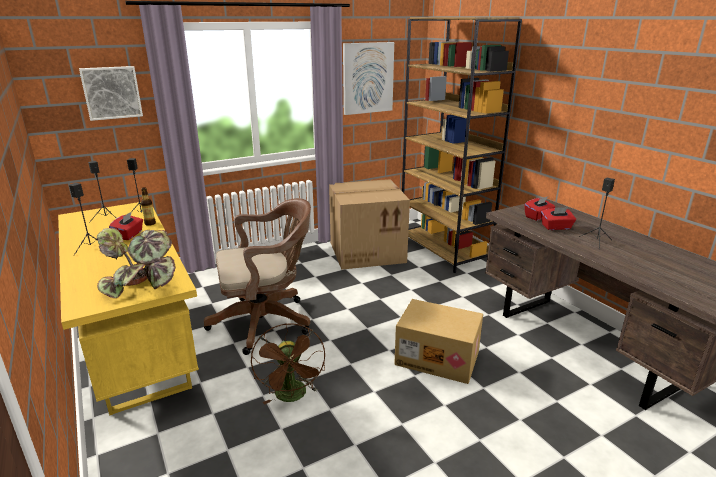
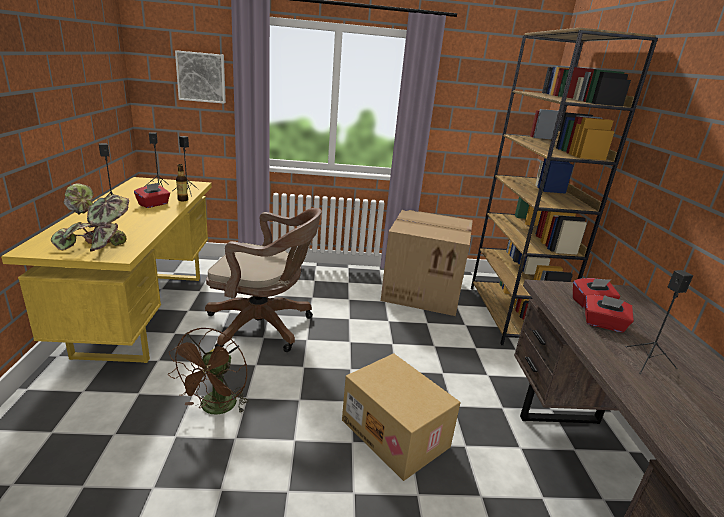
camera: 25 degrees right, 0 degrees up
(367, 78) = (471, 102): picture -> none

